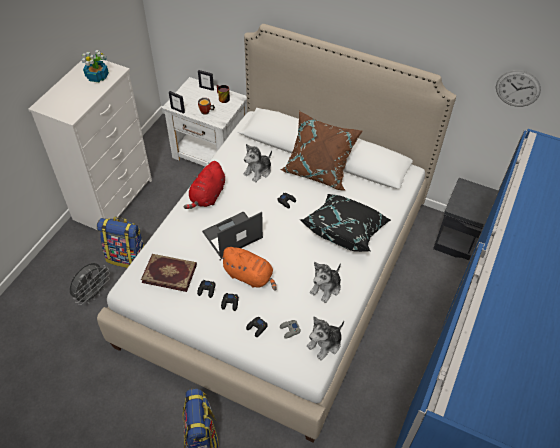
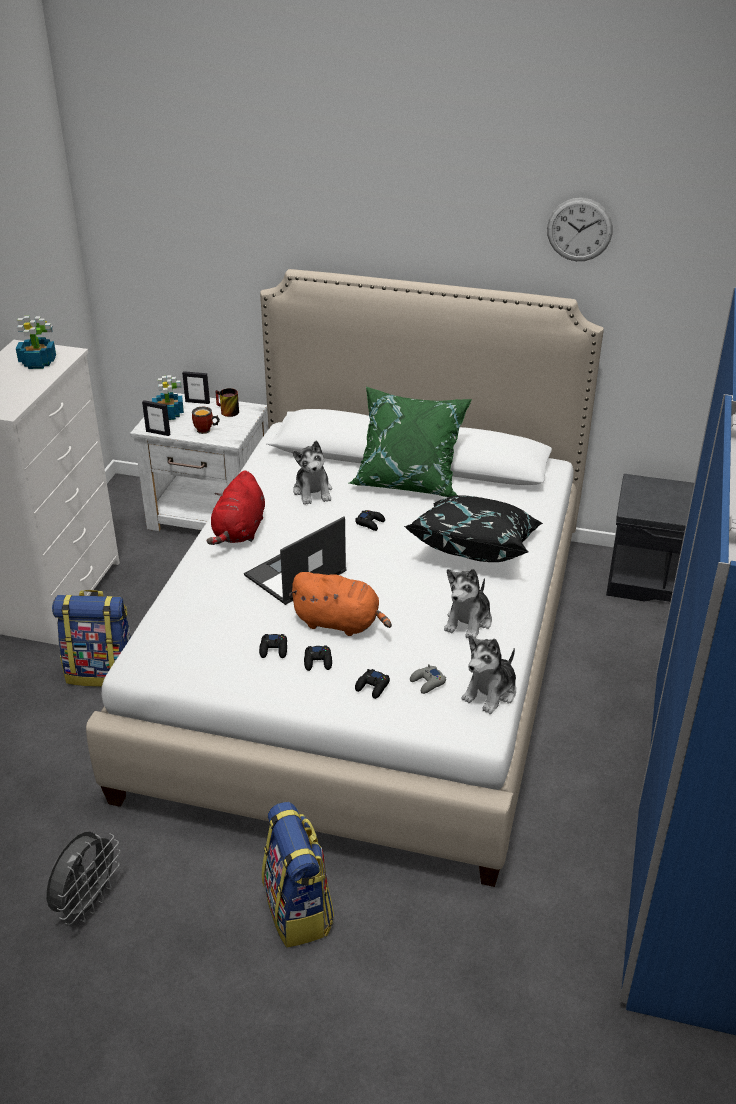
camera: 10 degrees left, 15 degrees down
(93, 294) = (53, 732): grey fan -> grey fan (87, 903)
(169, 273) = (205, 634): book -> none
(187, 96) = (169, 414): none -> potted plant
(258, 171) = (313, 491): plush toy -> plush toy turned 45 degrees counterclockwise
(319, 171) = (409, 480): brown pillow -> green pillow
(518, 88) = (691, 300): wall clock -> wall clock (579, 229)

